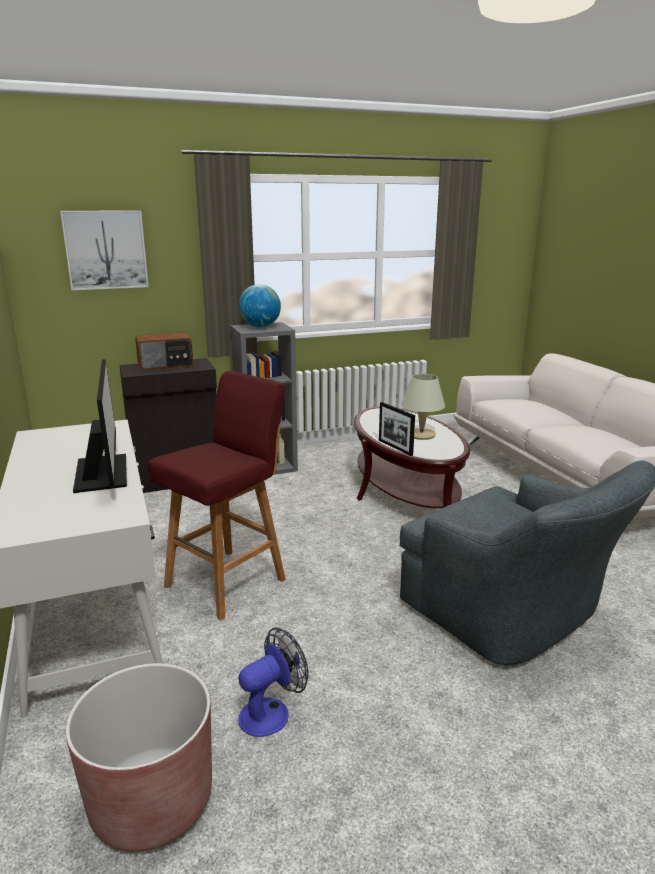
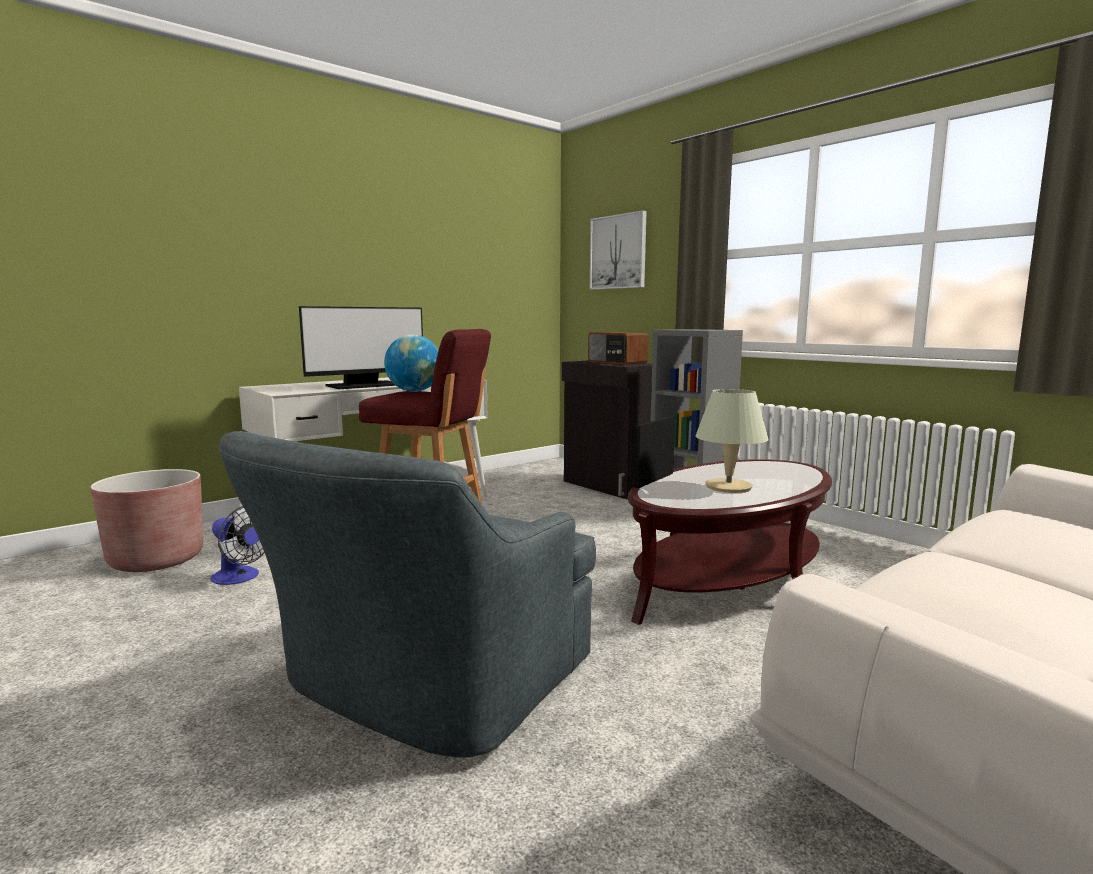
camera: 70 degrees right, 10 degrees down
(260, 327) = (696, 329): globe -> globe (414, 391)

